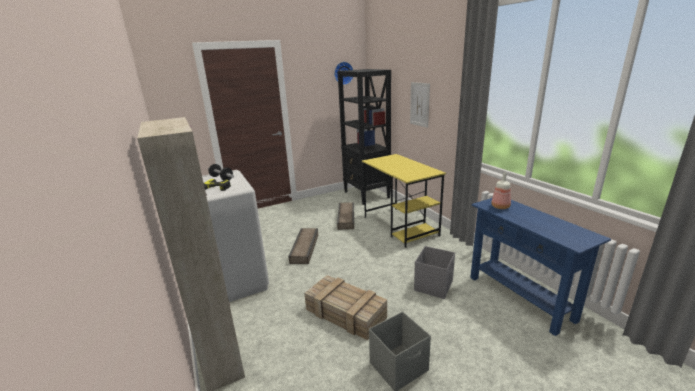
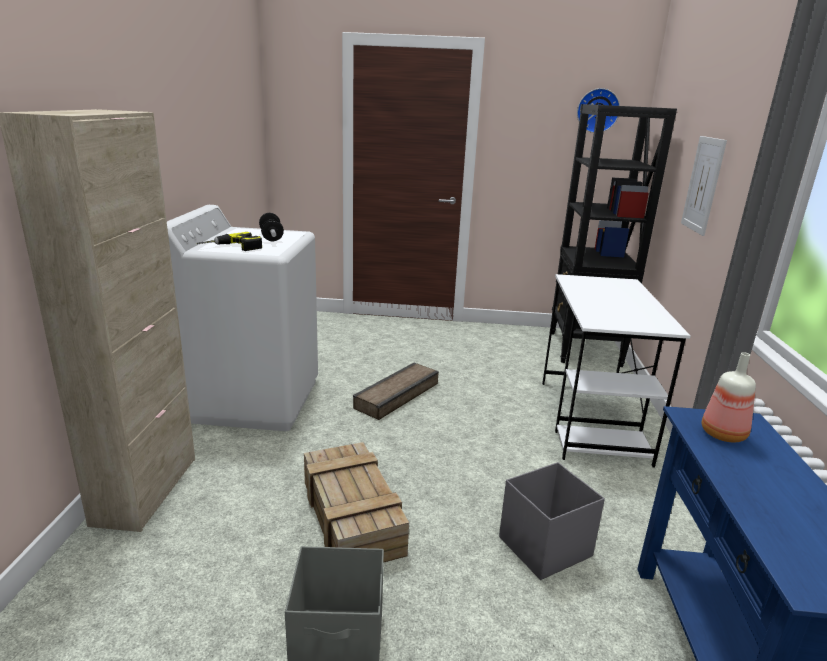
camera: 30 degrees right, 0 degrees up
(347, 218) = (510, 374): crate -> none
(400, 226) = (592, 421): yellow desk -> white desk

